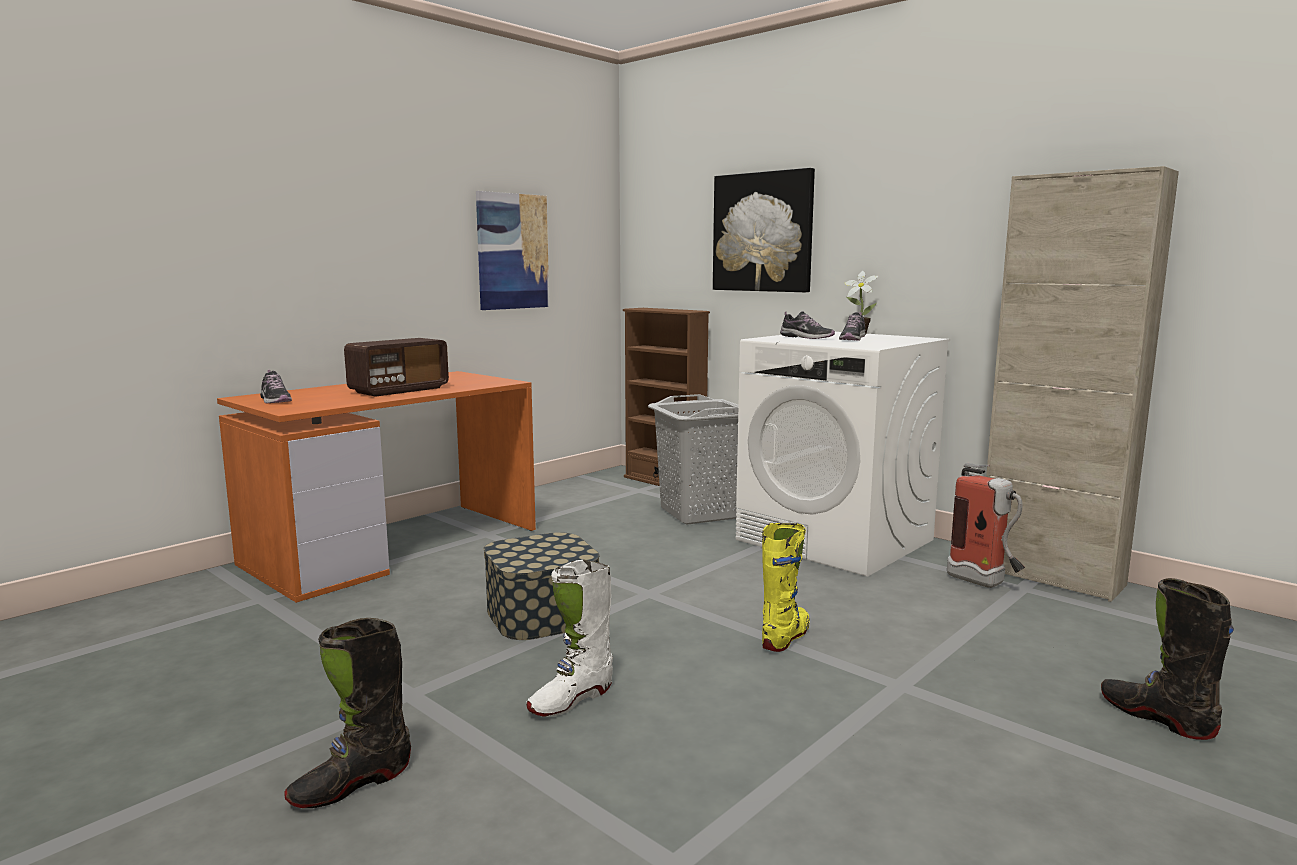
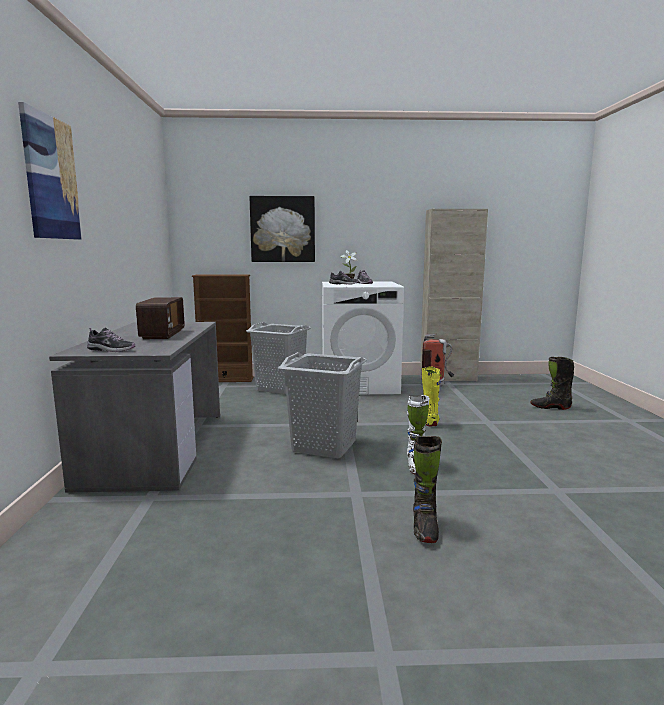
camera: 45 degrees left, 0 degrees up
(395, 546) = (156, 447): orange desk -> grey desk
(512, 251) = (141, 237): picture -> picture (51, 178)
(542, 614) = (324, 446): storage box -> grey laundry basket

